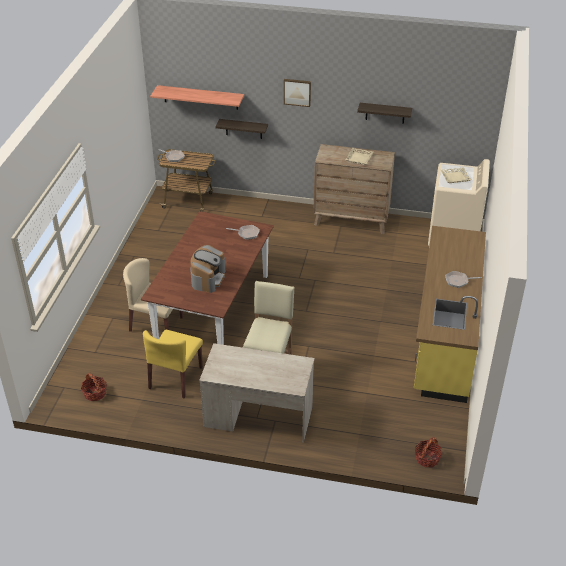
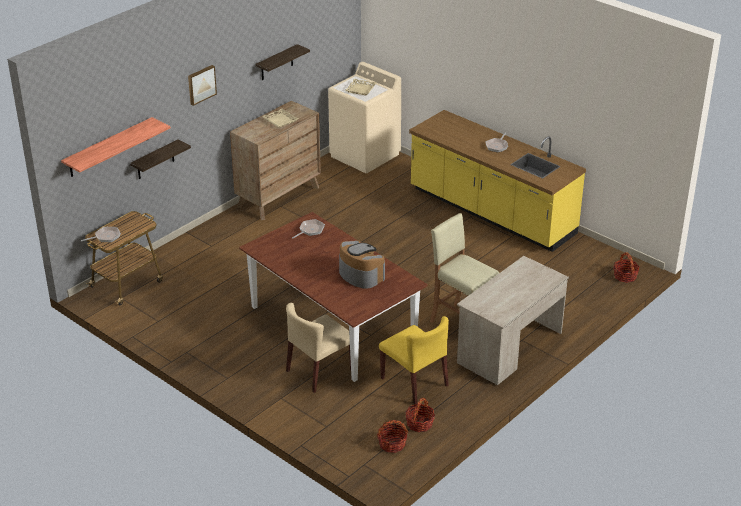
camera: 60 degrees left, 5 degrees down
(127, 399) = (419, 424): none -> basket

